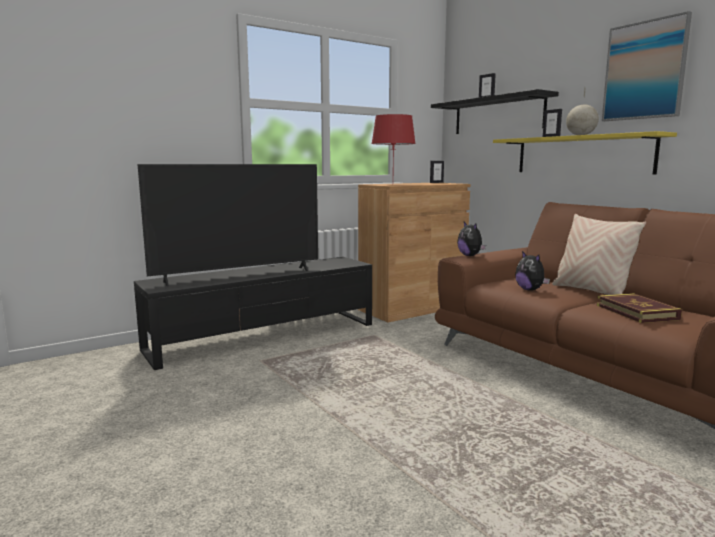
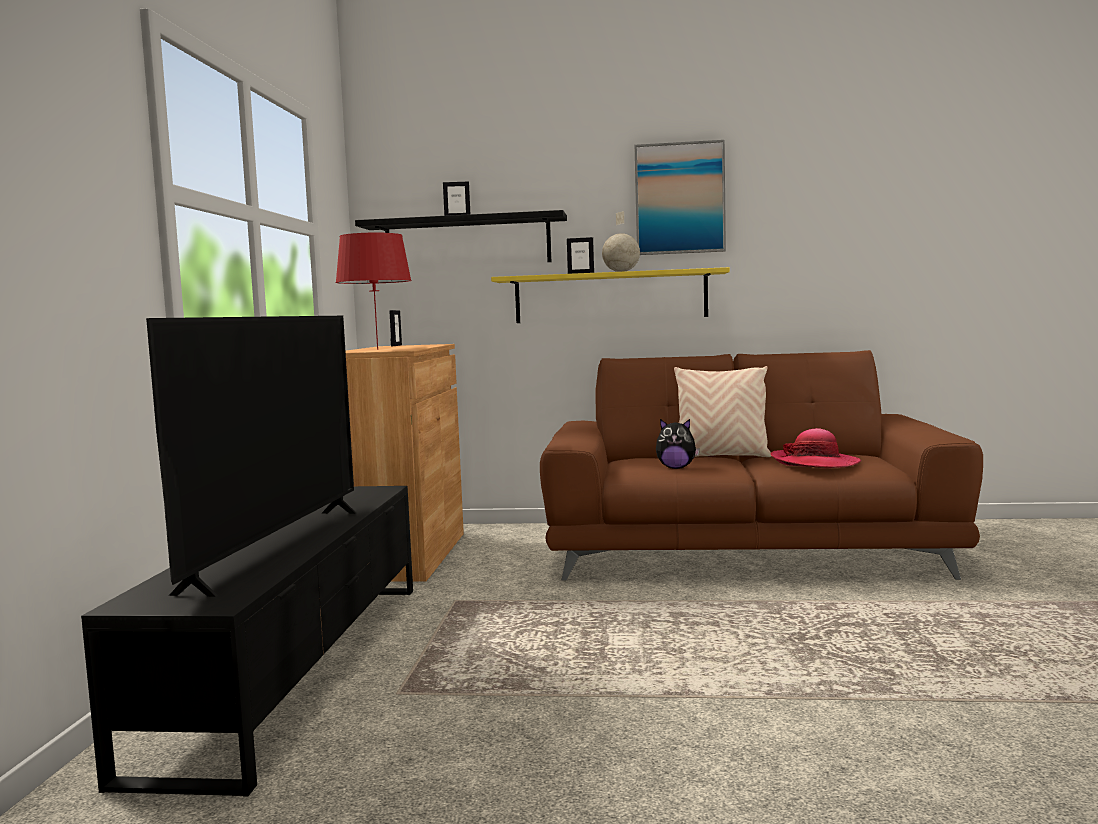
camera: 50 degrees left, 5 degrees down
(470, 256) = (569, 441): plush toy -> none
(636, 312) = (814, 463): book -> hat

